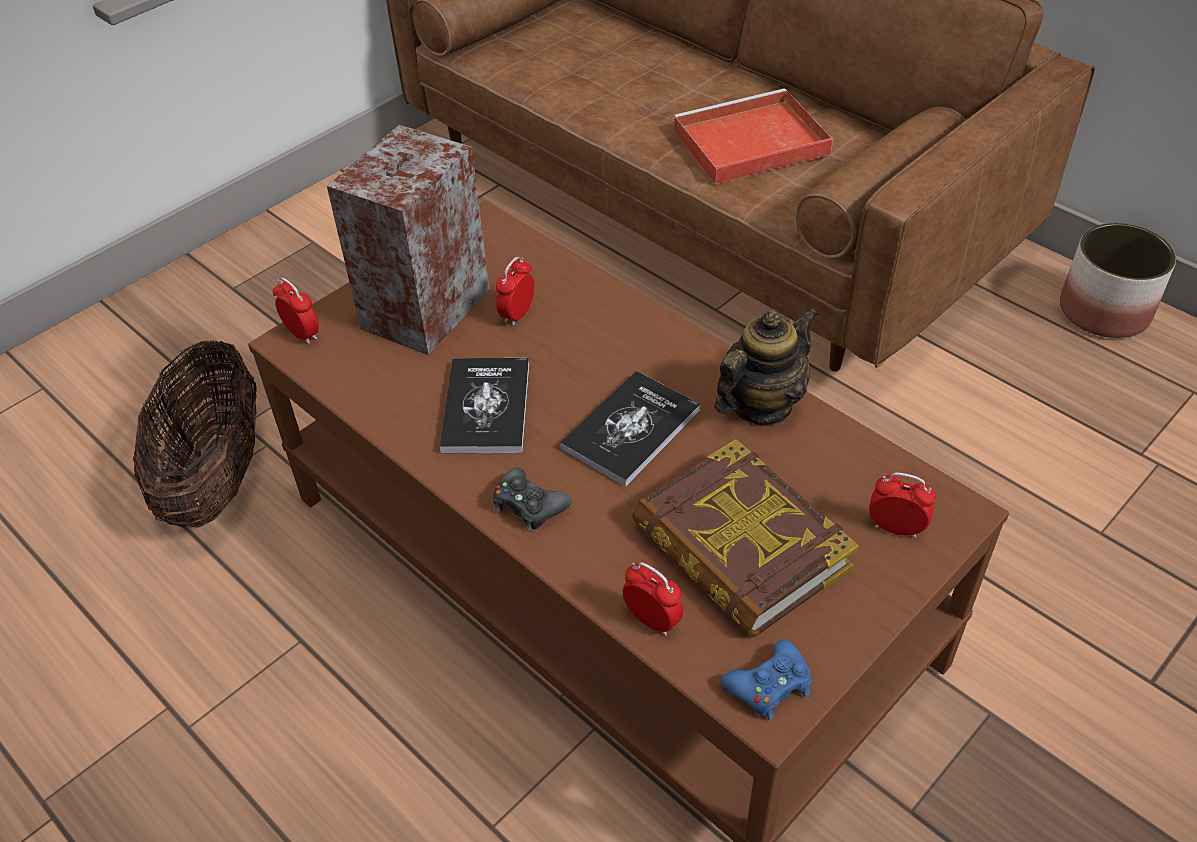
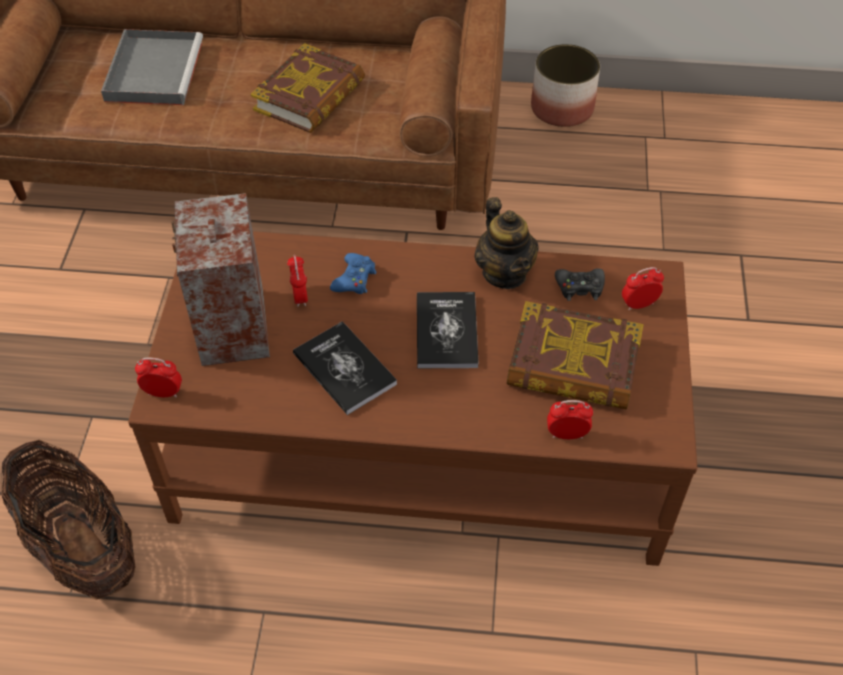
camera: 40 degrees left, 5 degrees up
(528, 506) = (434, 414): black game controller -> black game controller (580, 287)
(618, 59) = (154, 70): none -> grey tray
(748, 143) = (310, 96): red tray -> book
(760, 405) = (504, 273): teapot -> teapot turned 150 degrees clockwise
(770, 686) = (656, 429): blue game controller -> blue game controller (354, 279)

